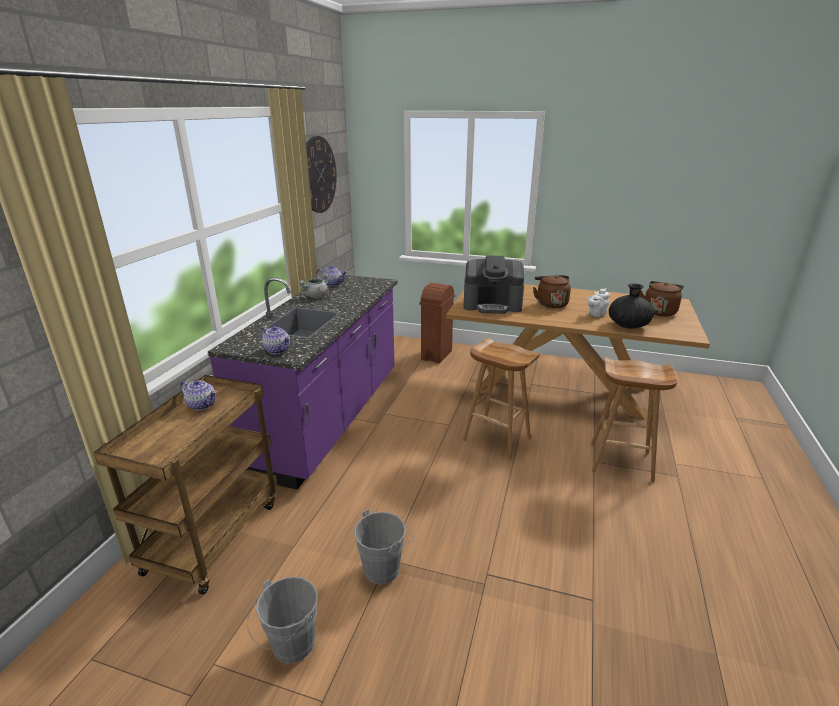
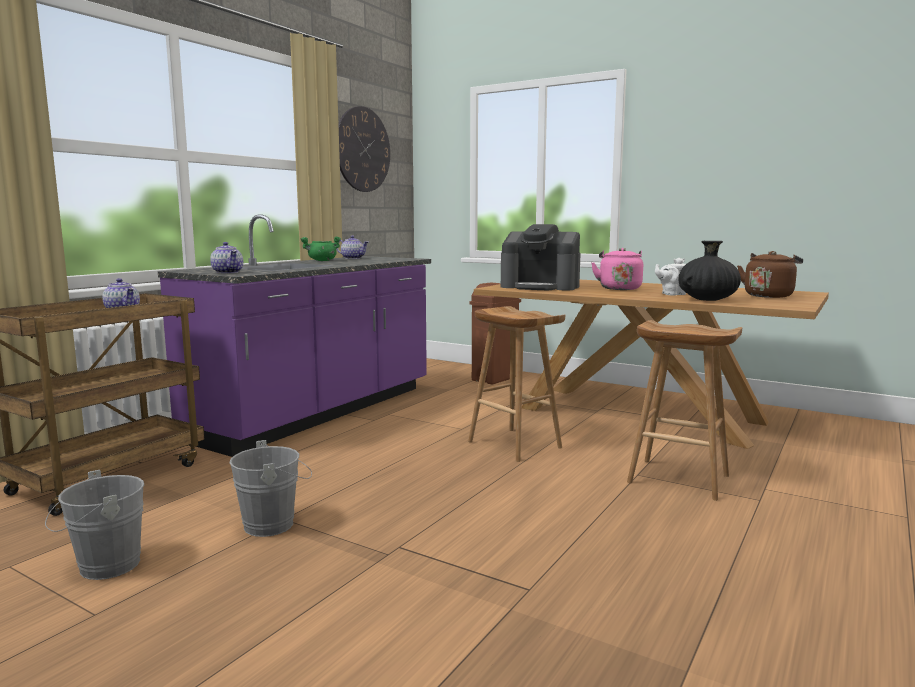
camera: 15 degrees right, 15 degrees down
(316, 296) = (322, 261): grey cooking pot -> green cooking pot
(550, 304) = (619, 288): brown kettle -> pink kettle

